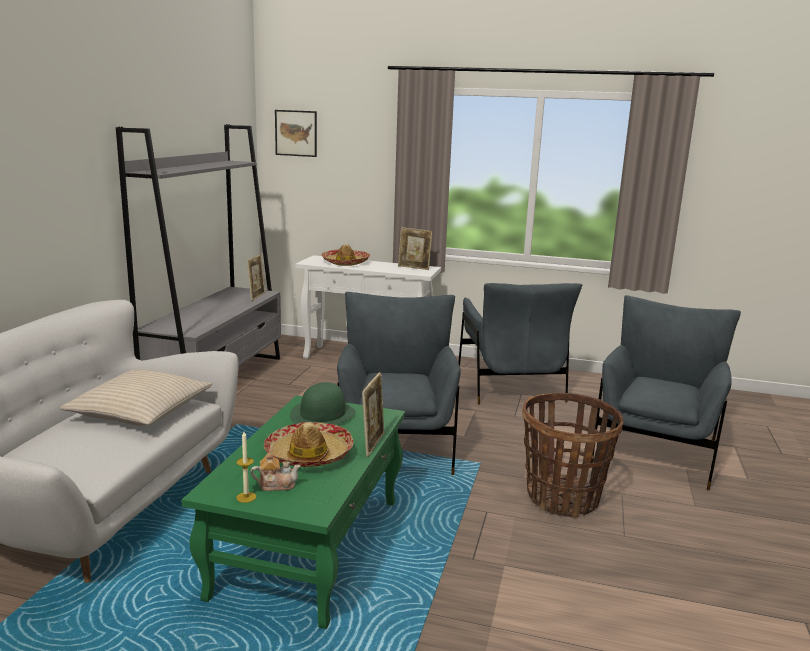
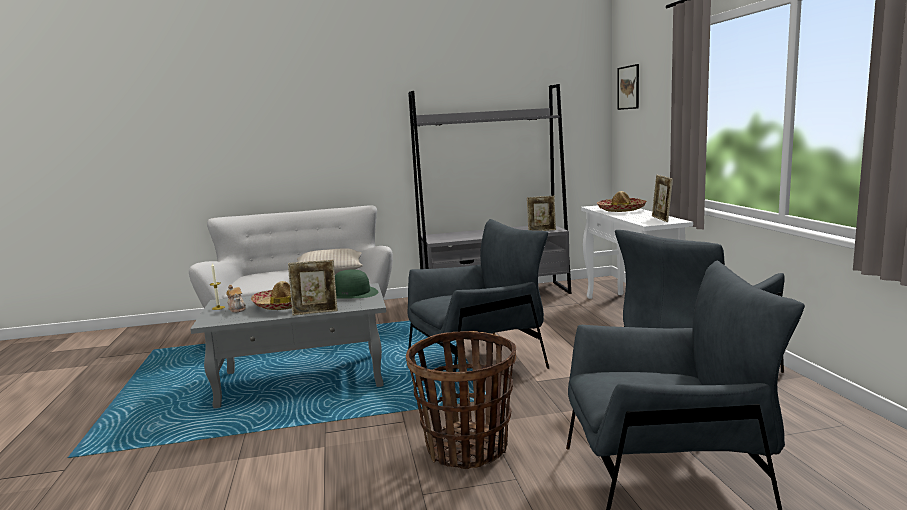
camera: 65 degrees right, 5 degrees down
(309, 545) = (303, 379): green coffee table -> grey coffee table

